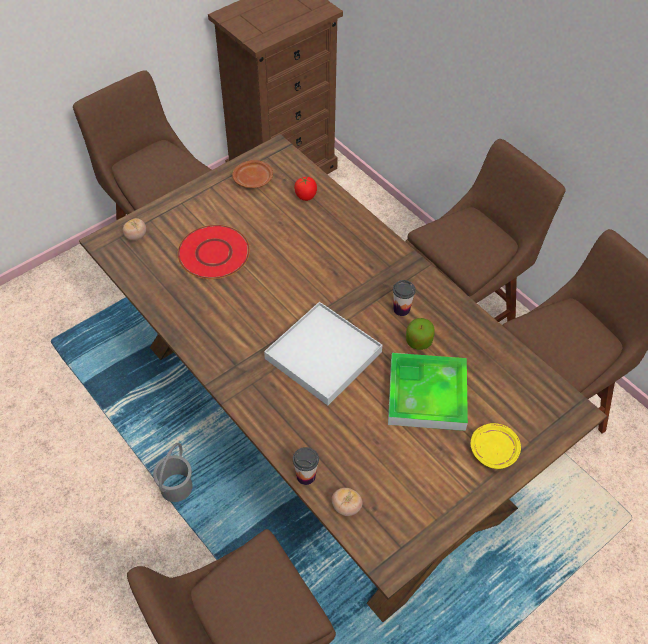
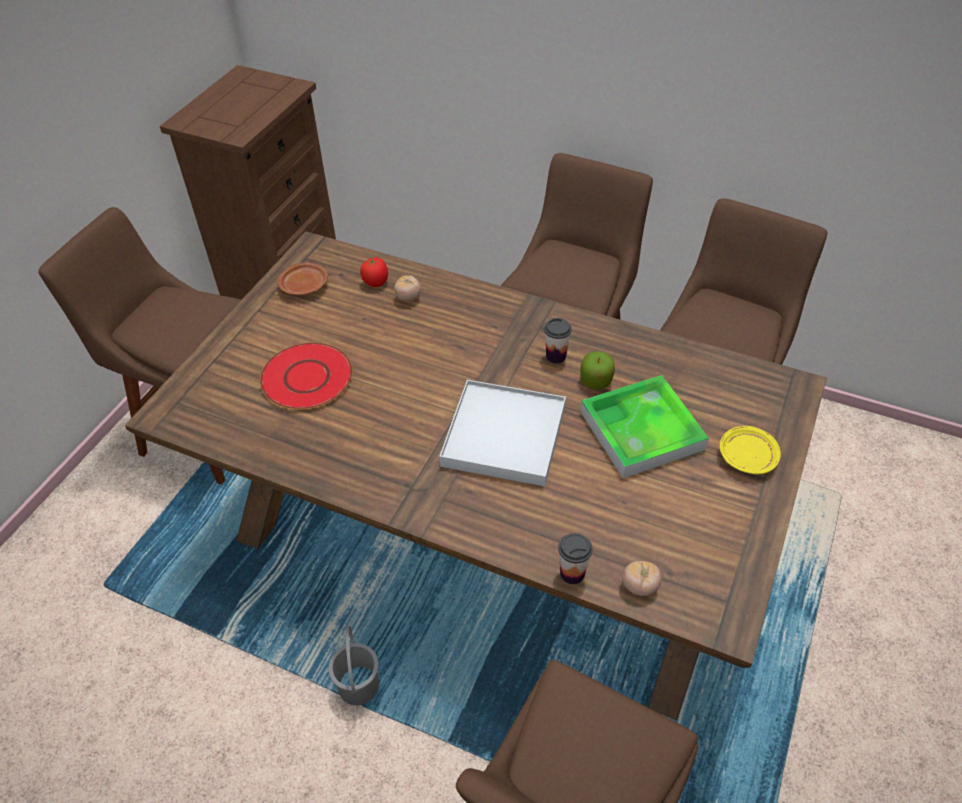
camera: 25 degrees left, 5 degrees down
(136, 236) = (198, 394): tomato -> tomato (408, 297)

